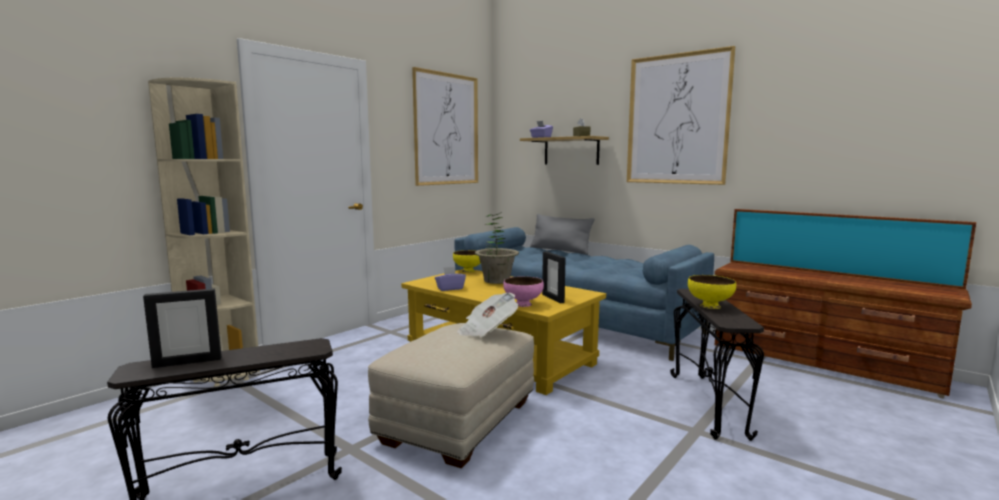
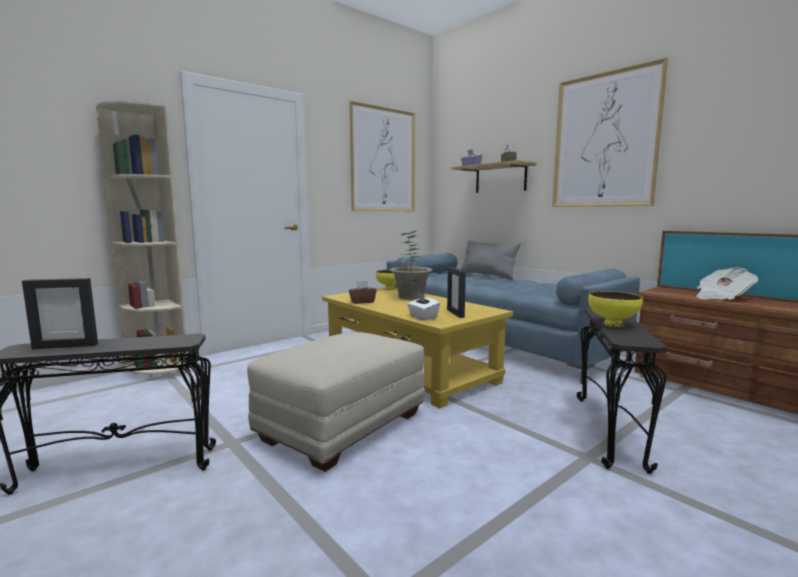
camera: 10 degrees right, 0 degrees up
(450, 288) = (362, 302): purple tissue box -> brown tissue box
(487, 330) = (374, 338): newspaper -> newspaper (721, 297)
(523, 304) = (422, 317): pink bowl -> white tissue box

